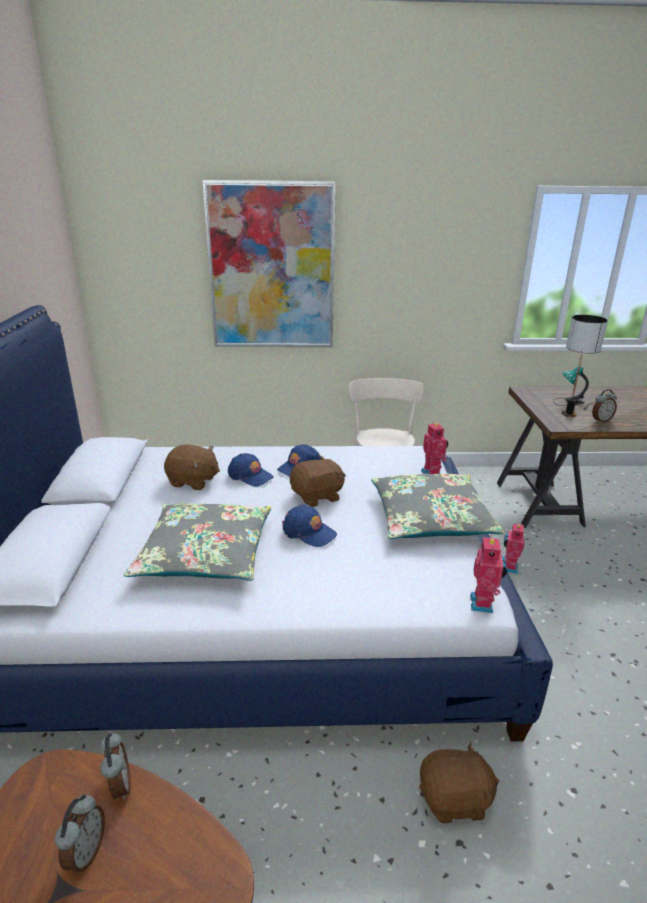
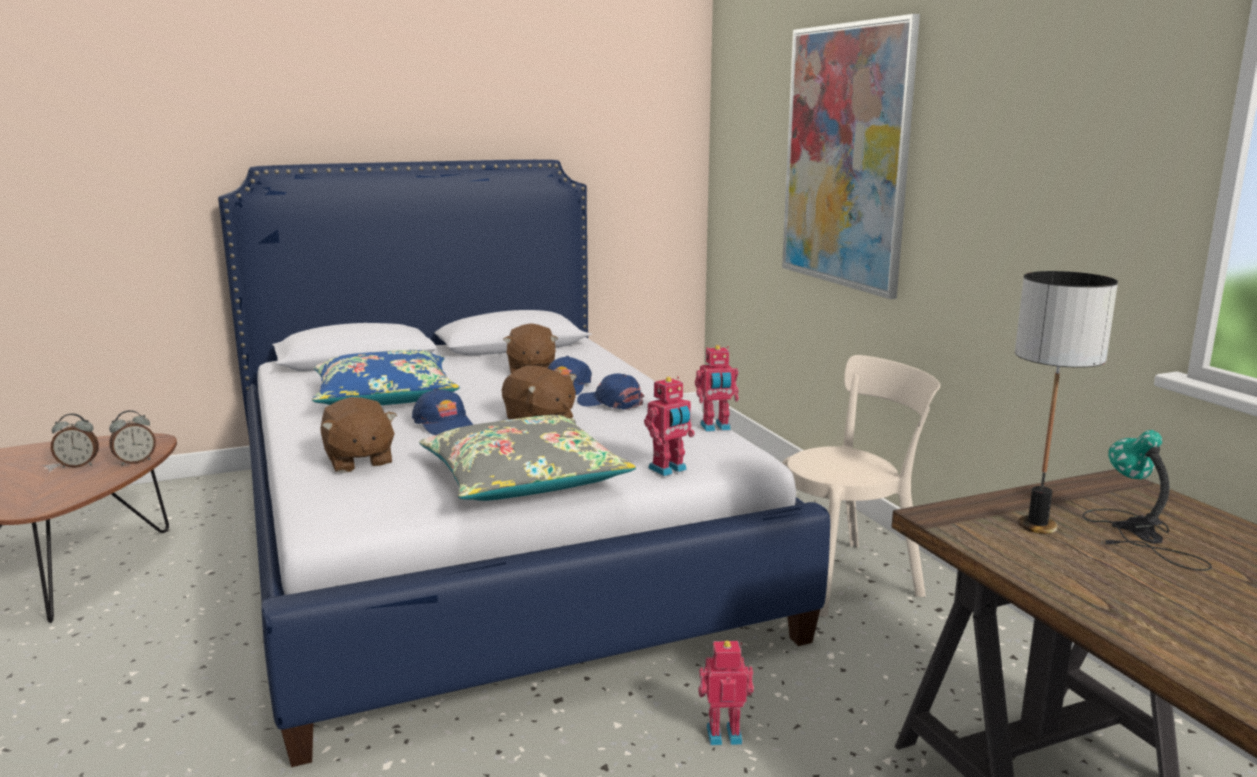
camera: 70 degrees right, 10 degrees down
(205, 554) = (385, 397): grey pillow -> blue pillow
(308, 532) = (444, 424): blue cap -> blue cap turned 45 degrees counterclockwise
(455, 800) = (198, 716): brown plush toy -> brown plush toy (358, 461)
(483, 604) = (320, 522): toy robot -> toy robot (716, 428)
(601, 420) = (1056, 561): alarm clock -> none

